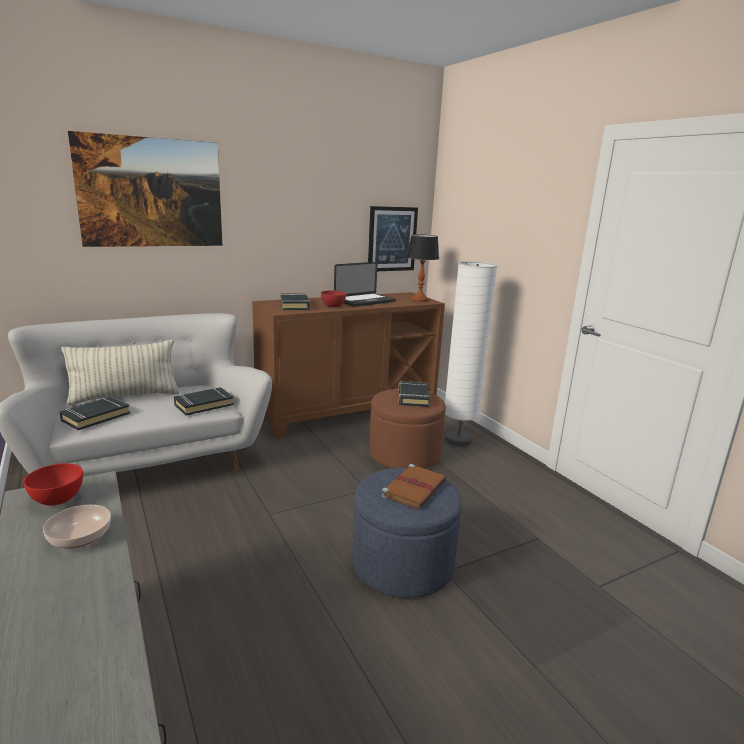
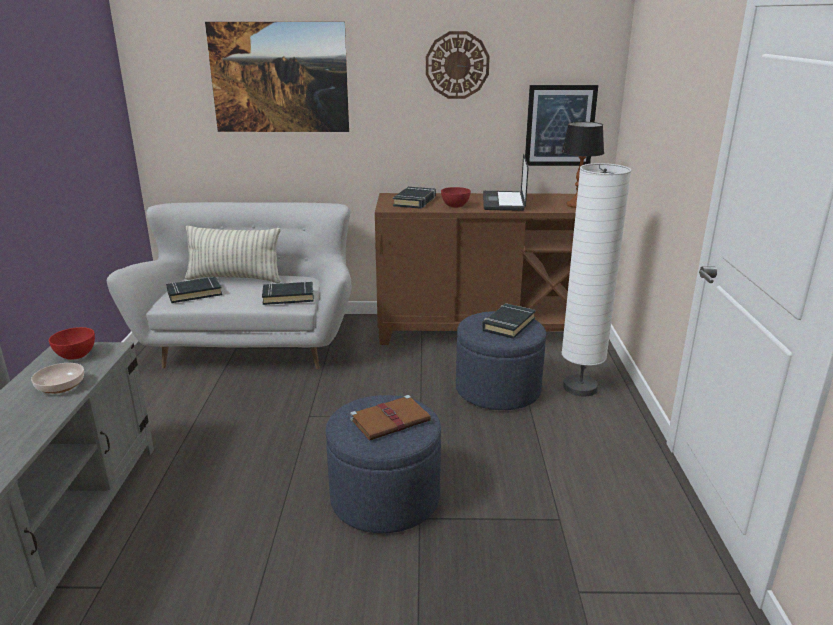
camera: 30 degrees right, 5 degrees up
(315, 187) = (457, 65): none -> wall clock
(365, 301) = (503, 202): laptop -> laptop turned 105 degrees clockwise
(404, 454) = (498, 390): brown ottoman -> blue ottoman

